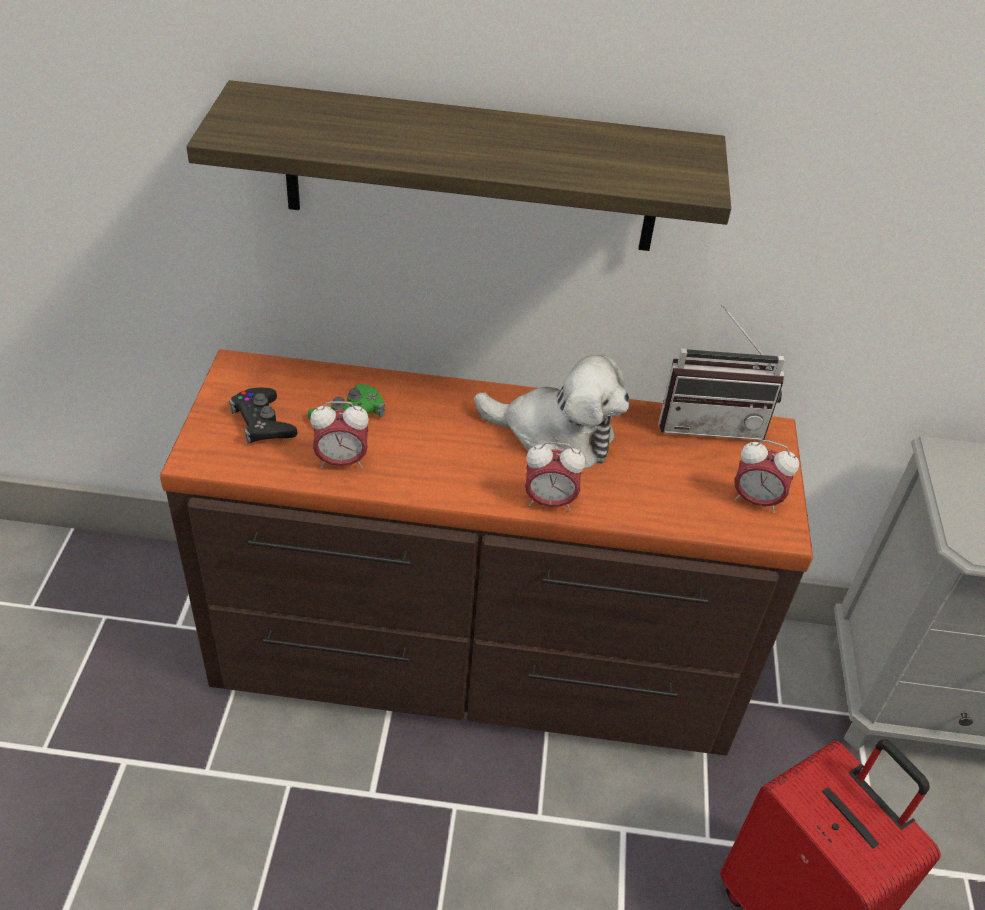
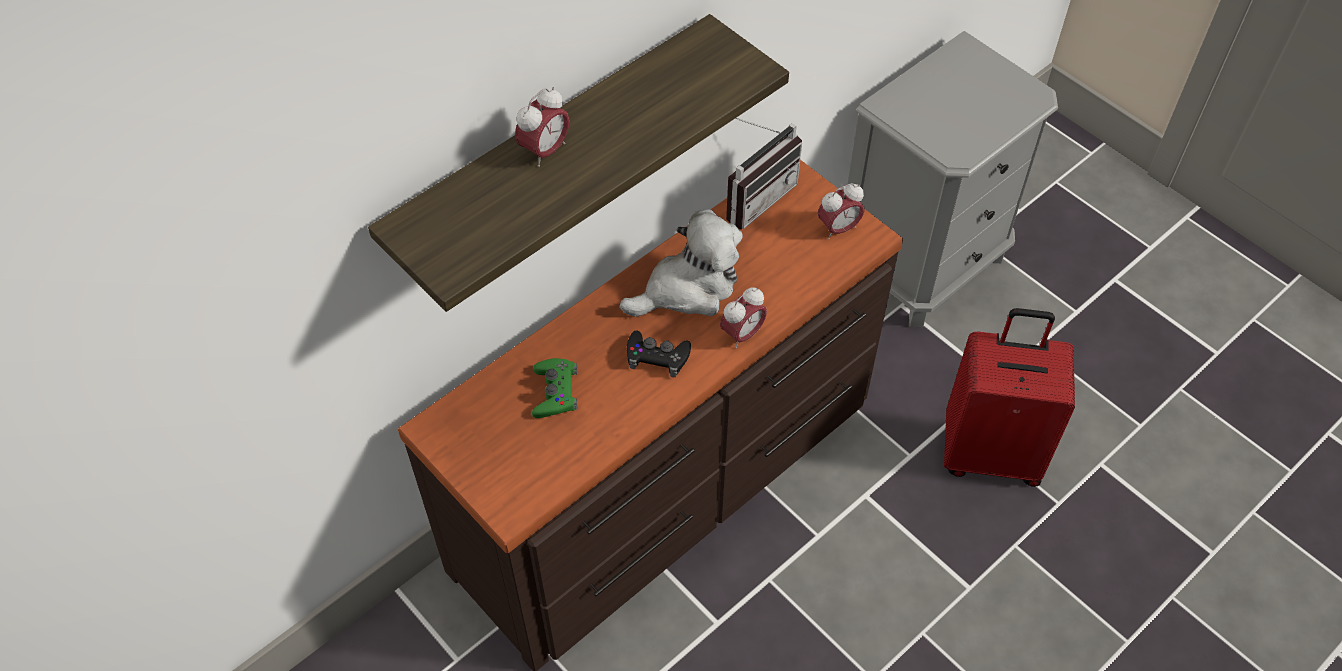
camera: 45 degrees left, 10 degrees up
(263, 422) = (511, 448): black game controller -> black game controller (657, 357)
(341, 461) = (597, 425): alarm clock -> alarm clock (545, 151)

